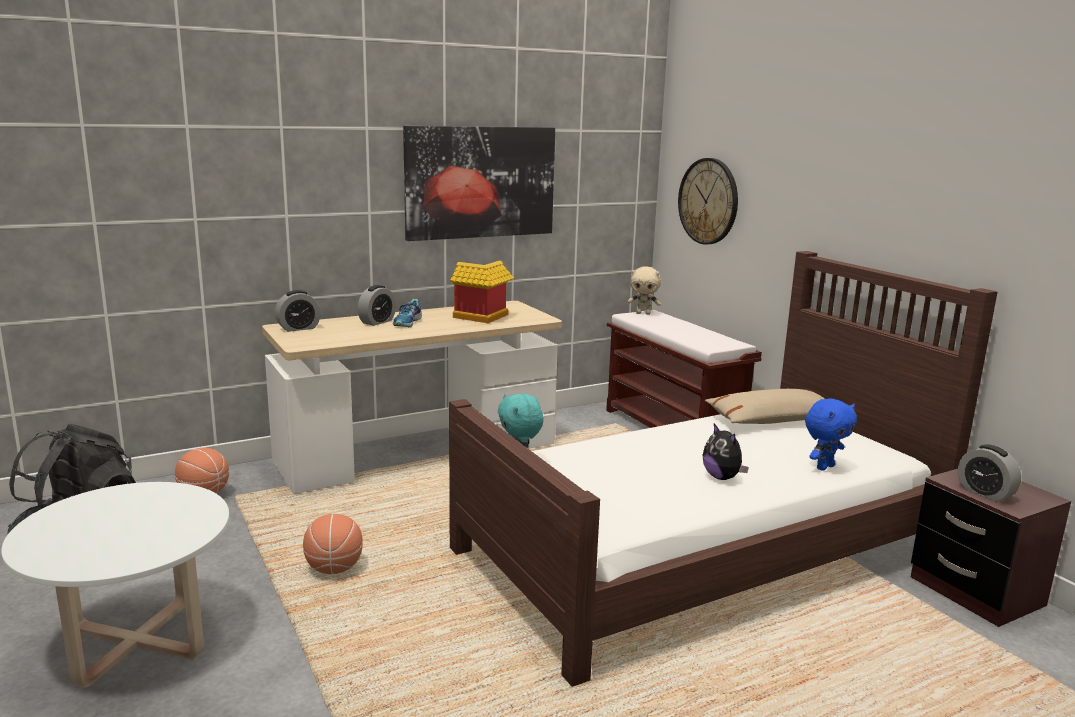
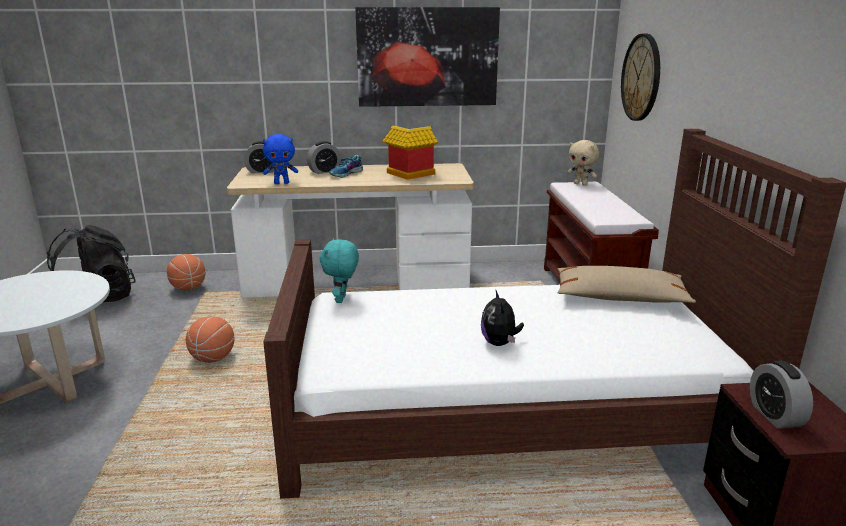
camera: 25 degrees right, 5 degrees up
(824, 467) = (618, 352): blue plush toy -> blue plush toy (282, 183)

